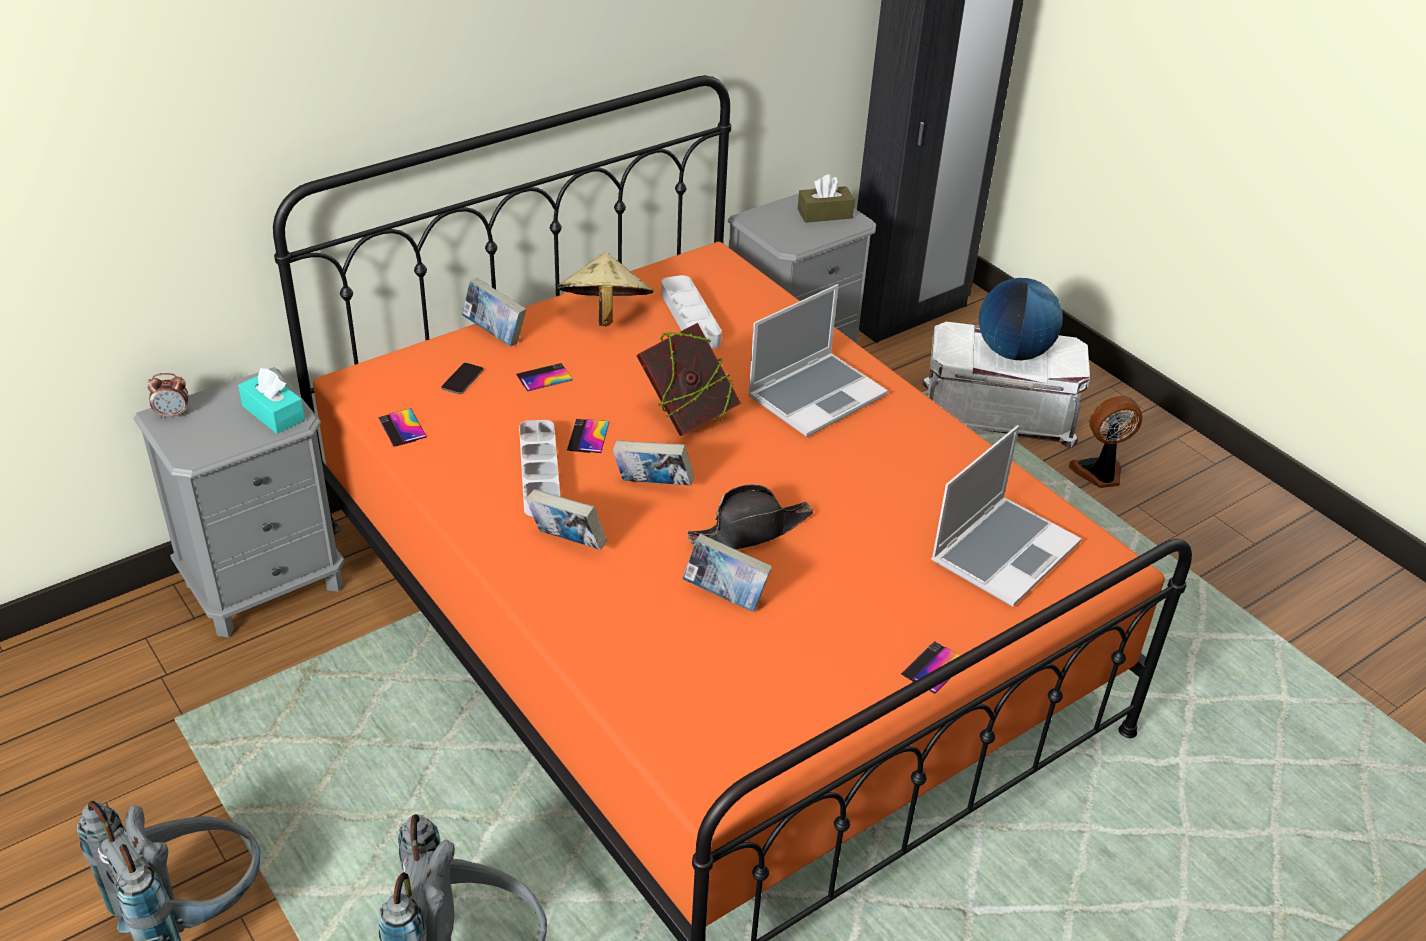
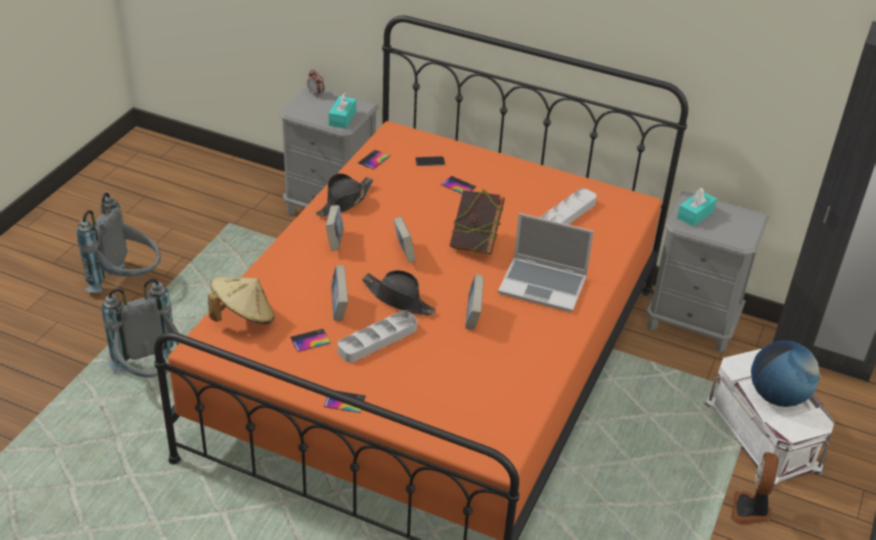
camera: 60 degrees right, 0 degrees up
(478, 496) = (345, 201): none -> black hat
(495, 334) = (478, 156): book -> book (473, 316)
(539, 473) = (379, 213): grey tray -> grey tray (377, 340)
(588, 436) = (424, 218): phone -> phone (310, 340)
(604, 315) = (535, 184): beige hat -> beige hat (243, 317)
(782, 228) = (695, 214): none -> turquoise tissue box
(824, 214) = (734, 226): brown tissue box -> none
(1004, 551) = (469, 404): laptop -> none
(1099, 473) = (751, 510): fan -> fan turned 120 degrees counterclockwise

